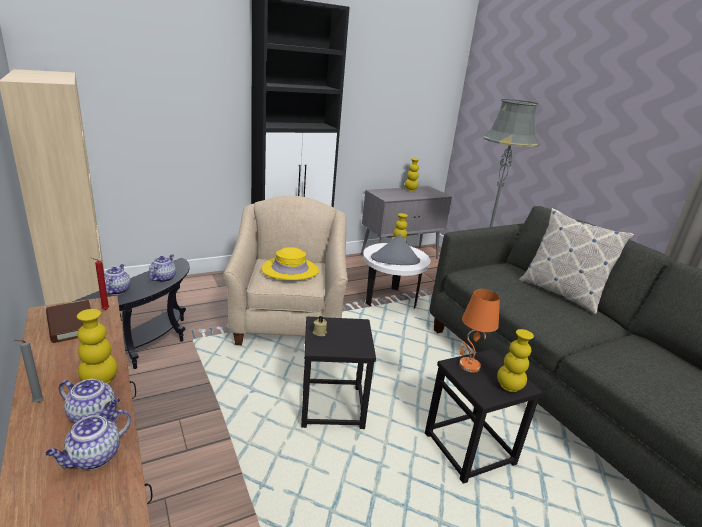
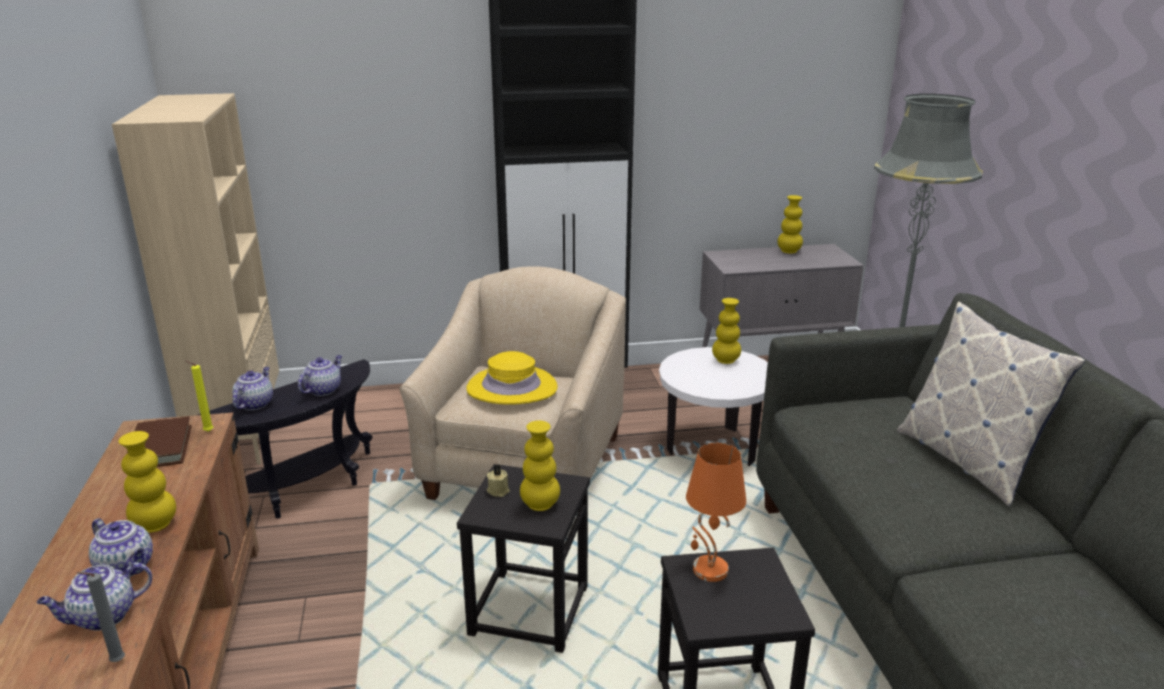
camera: 20 degrees right, 0 degrees up
(36, 403) = (75, 543): grey candle -> grey candle (115, 662)
(104, 310) = (207, 432): red candle -> yellow candle
(395, 259) = (710, 378): grey hat -> none
(509, 387) = (757, 613): yellow vase -> yellow vase (540, 504)

